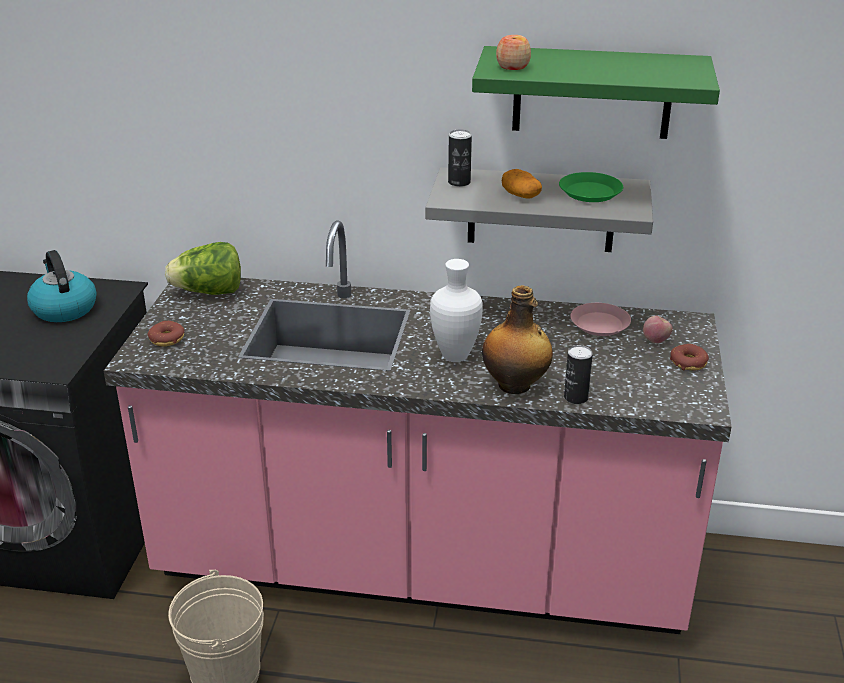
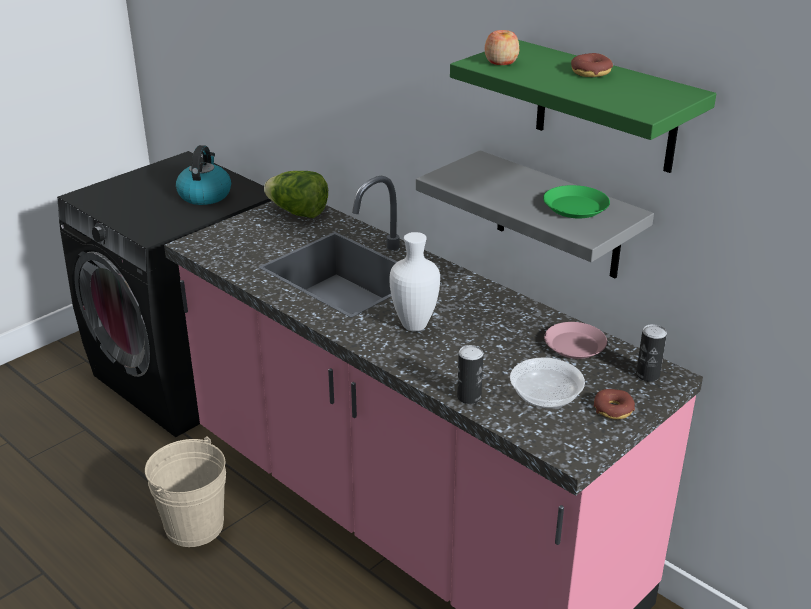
camera: 35 degrees right, 0 degrees up
(167, 339) = (228, 237): donut -> donut (591, 72)
(459, 182) = (474, 166): can -> can (647, 375)
(515, 385) = (431, 367): bottle -> none
(520, 195) = (508, 192): potato -> none
(631, 374) = (545, 398): none -> bowl
(656, 340) = (608, 378): apple -> none

